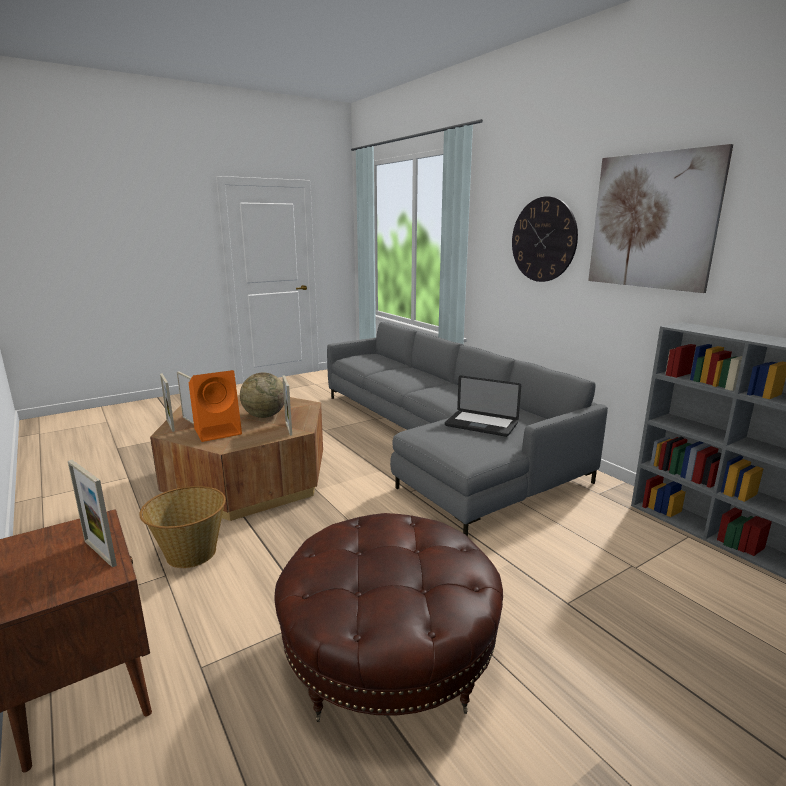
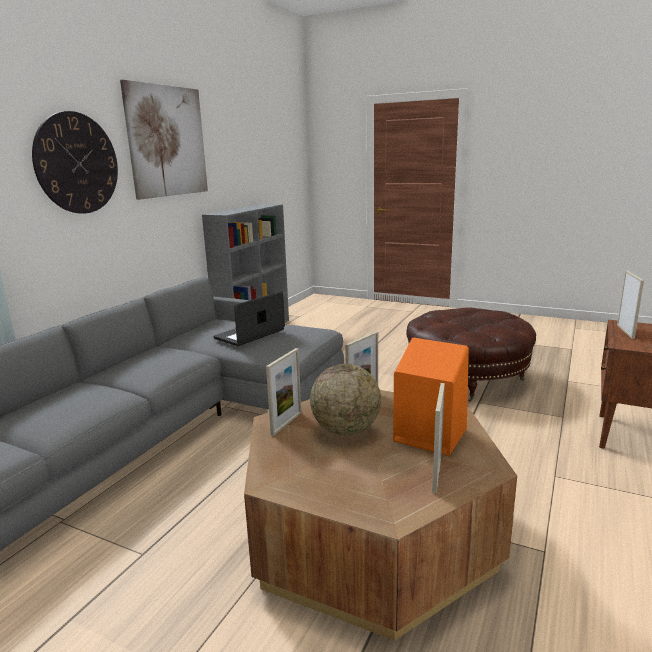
camera: 120 degrees left, 0 degrees up
(170, 425) = (471, 483): picture frame -> picture frame (286, 423)
(190, 553) = (521, 481): basket -> none
(481, 424) = (250, 334): laptop -> laptop turned 135 degrees counterclockwise

